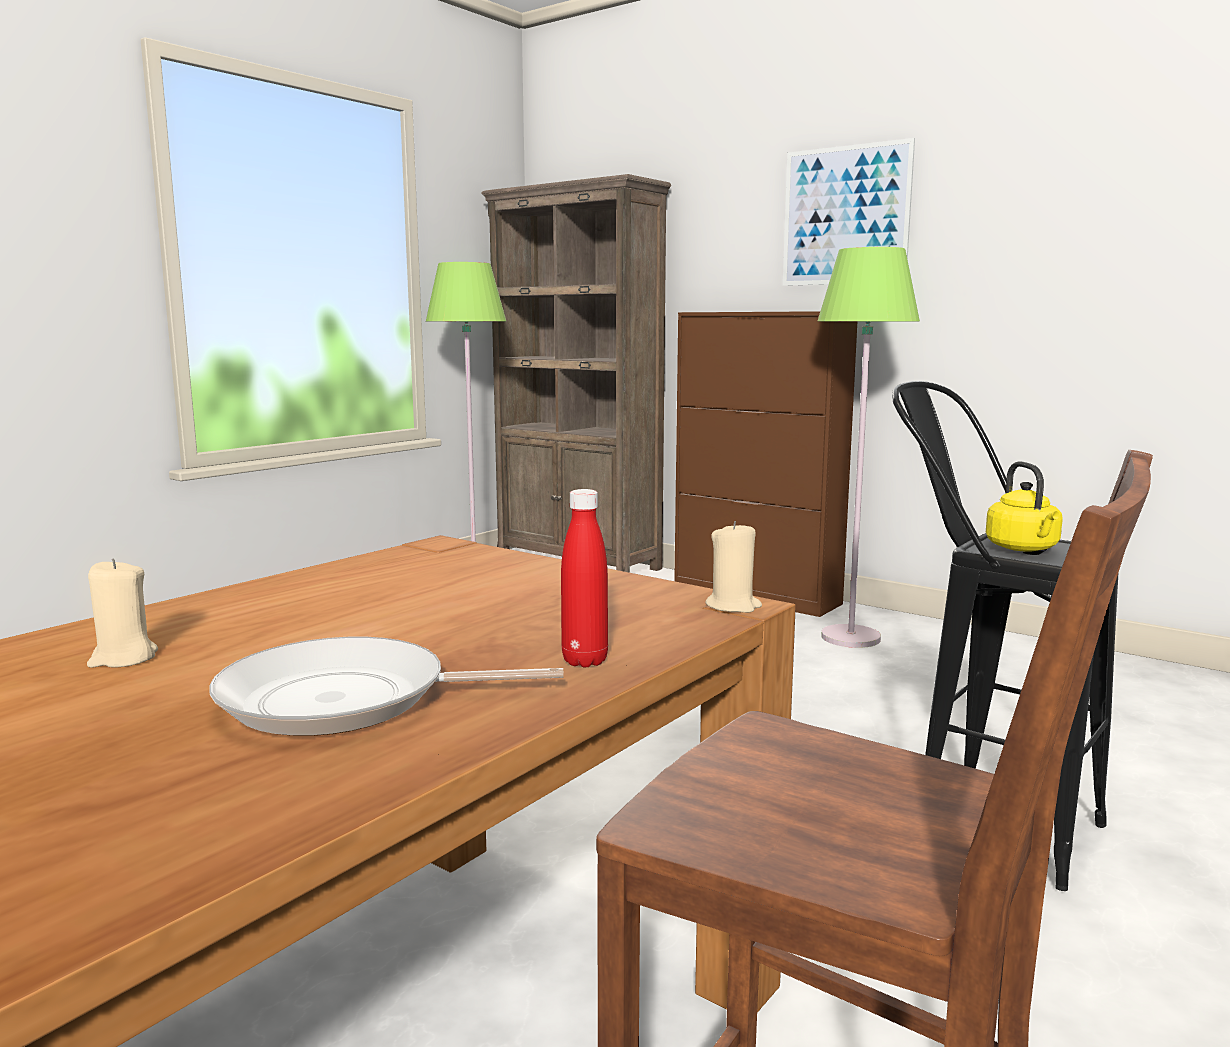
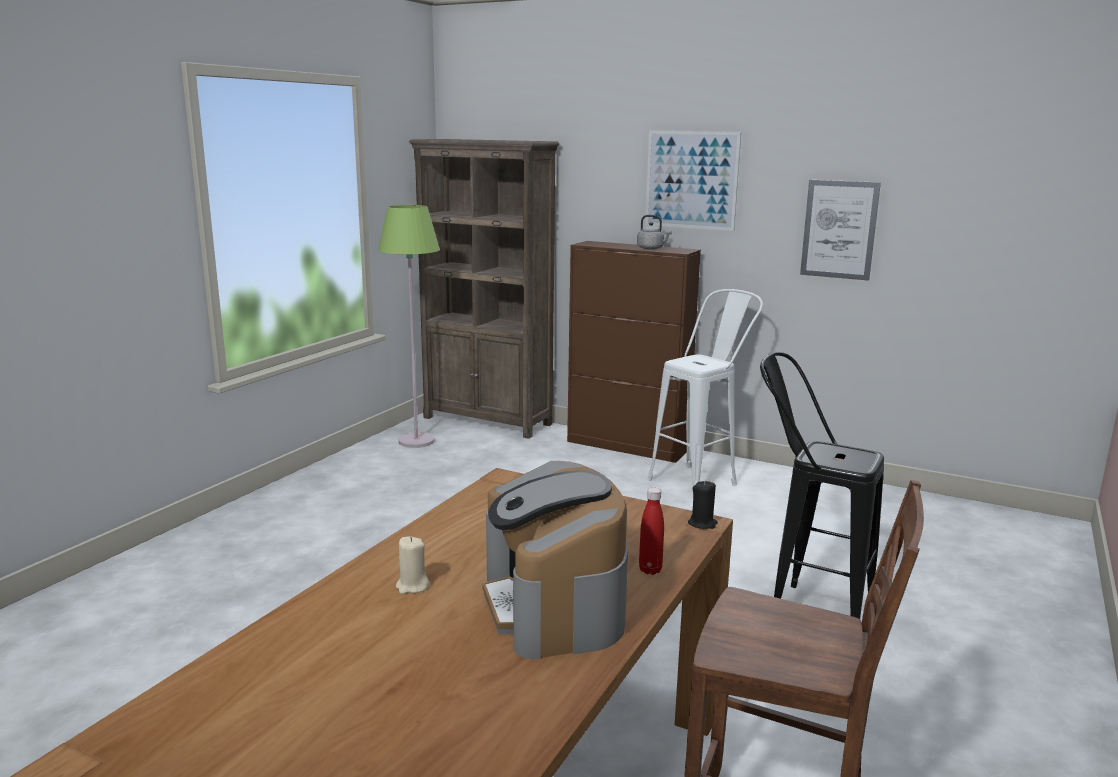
camera: 10 degrees left, 5 degrees up
(347, 701) = (554, 606): frying pan -> coffee machine
(733, 606) = (702, 523): beige candle -> black candle
(787, 311) = (652, 248): none -> grey kettle
(851, 638) = (700, 479): green floor lamp -> white stool
(1024, 548) = (833, 457): yellow kettle -> none
(1062, 266) = (839, 229): none -> picture

